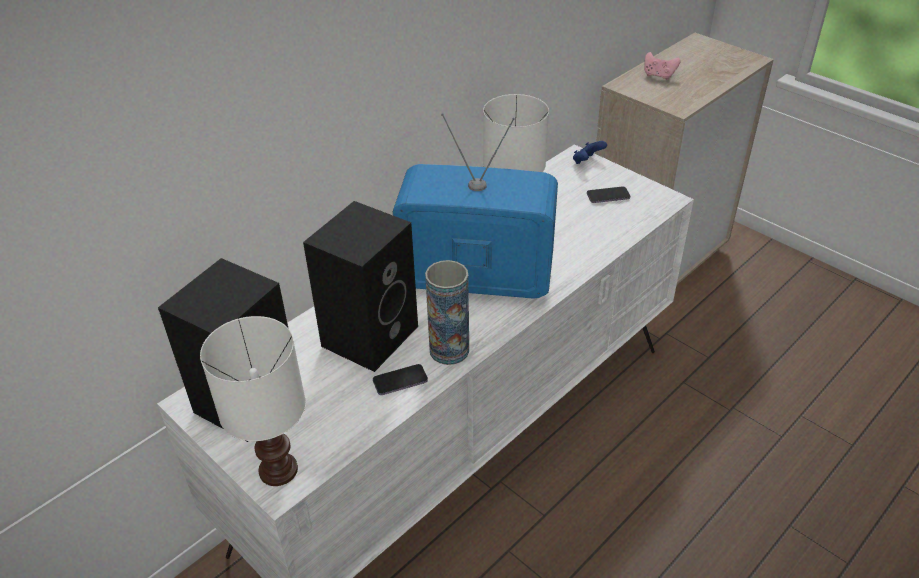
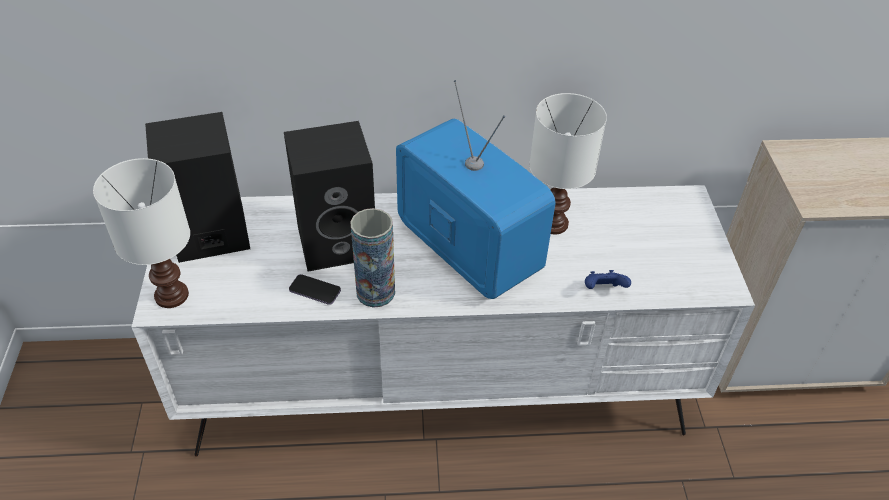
camera: 40 degrees right, 5 degrees up
(587, 161) = (694, 208): blue game controller -> blue game controller (603, 290)
(608, 196) = (671, 251): phone -> none
(658, 76) = (838, 161): pink game controller -> none

